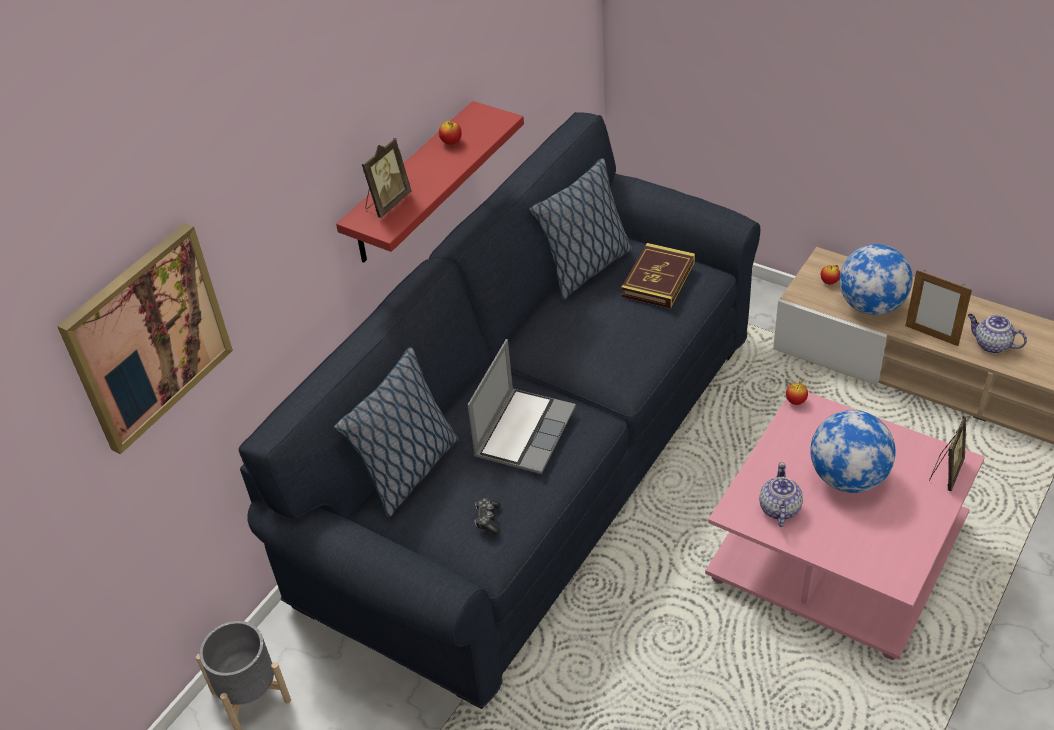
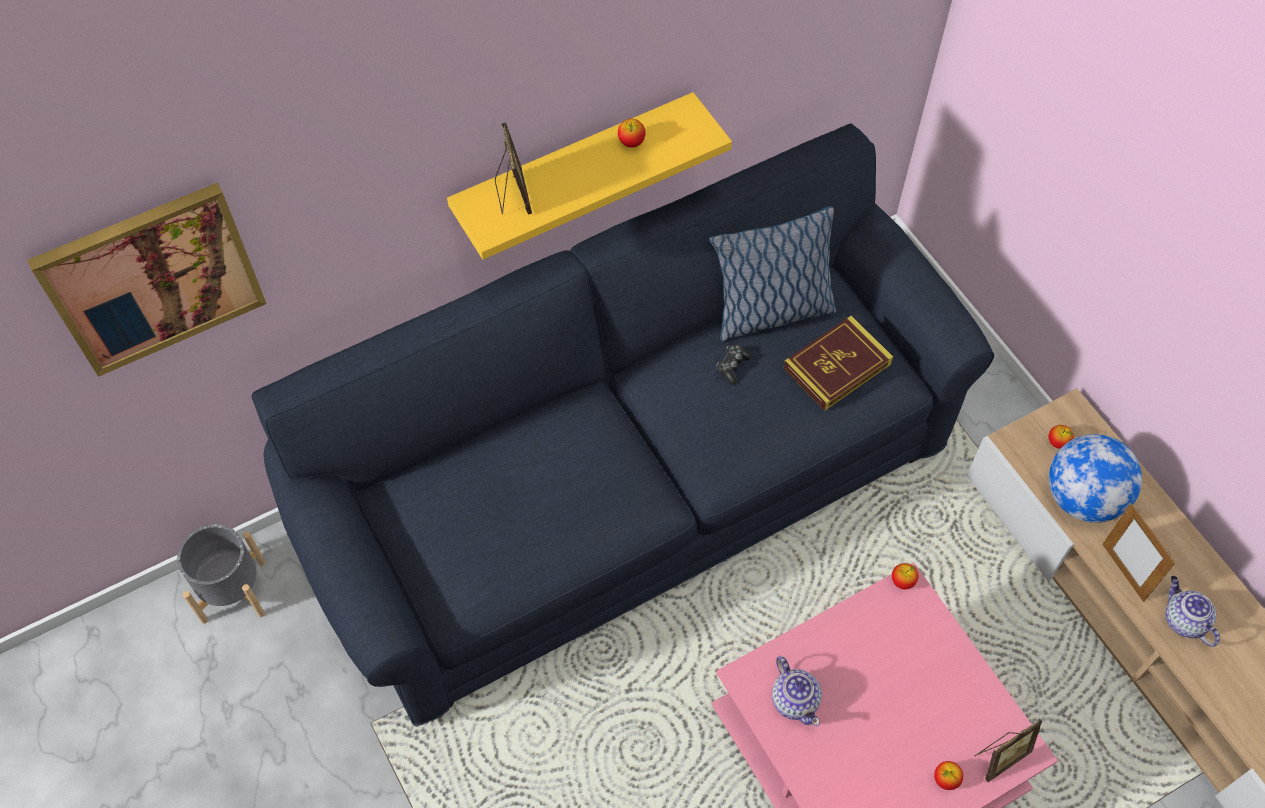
camera: 25 degrees right, 15 degrees up
(387, 203) = (512, 196): picture frame -> picture frame turned 75 degrees counterclockwise
(408, 472) = (441, 471): pillow -> none
(411, 185) = (574, 168): red shelf -> yellow shelf
(488, 519) = (479, 568): game controller -> game controller (732, 366)
(524, 431) = (577, 484): laptop -> none
(779, 509) = (795, 699): teapot -> teapot turned 120 degrees clockwise
(847, 478) = (891, 703): globe -> none
(921, 505) = (945, 779): none -> apple

